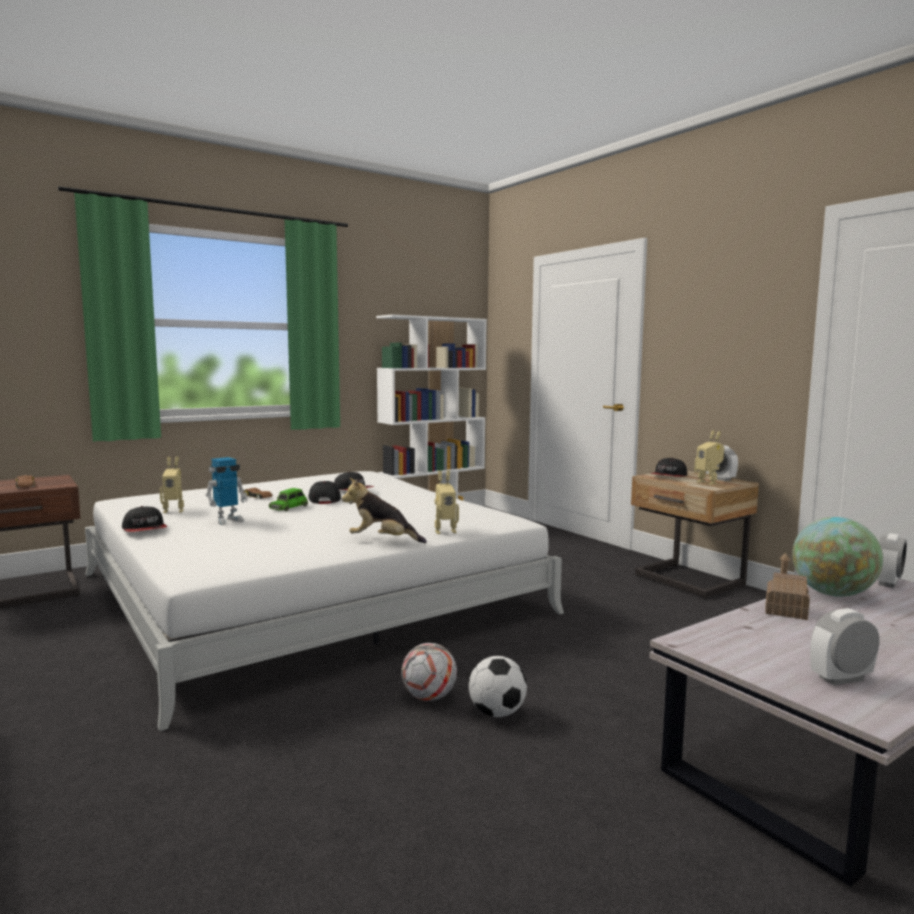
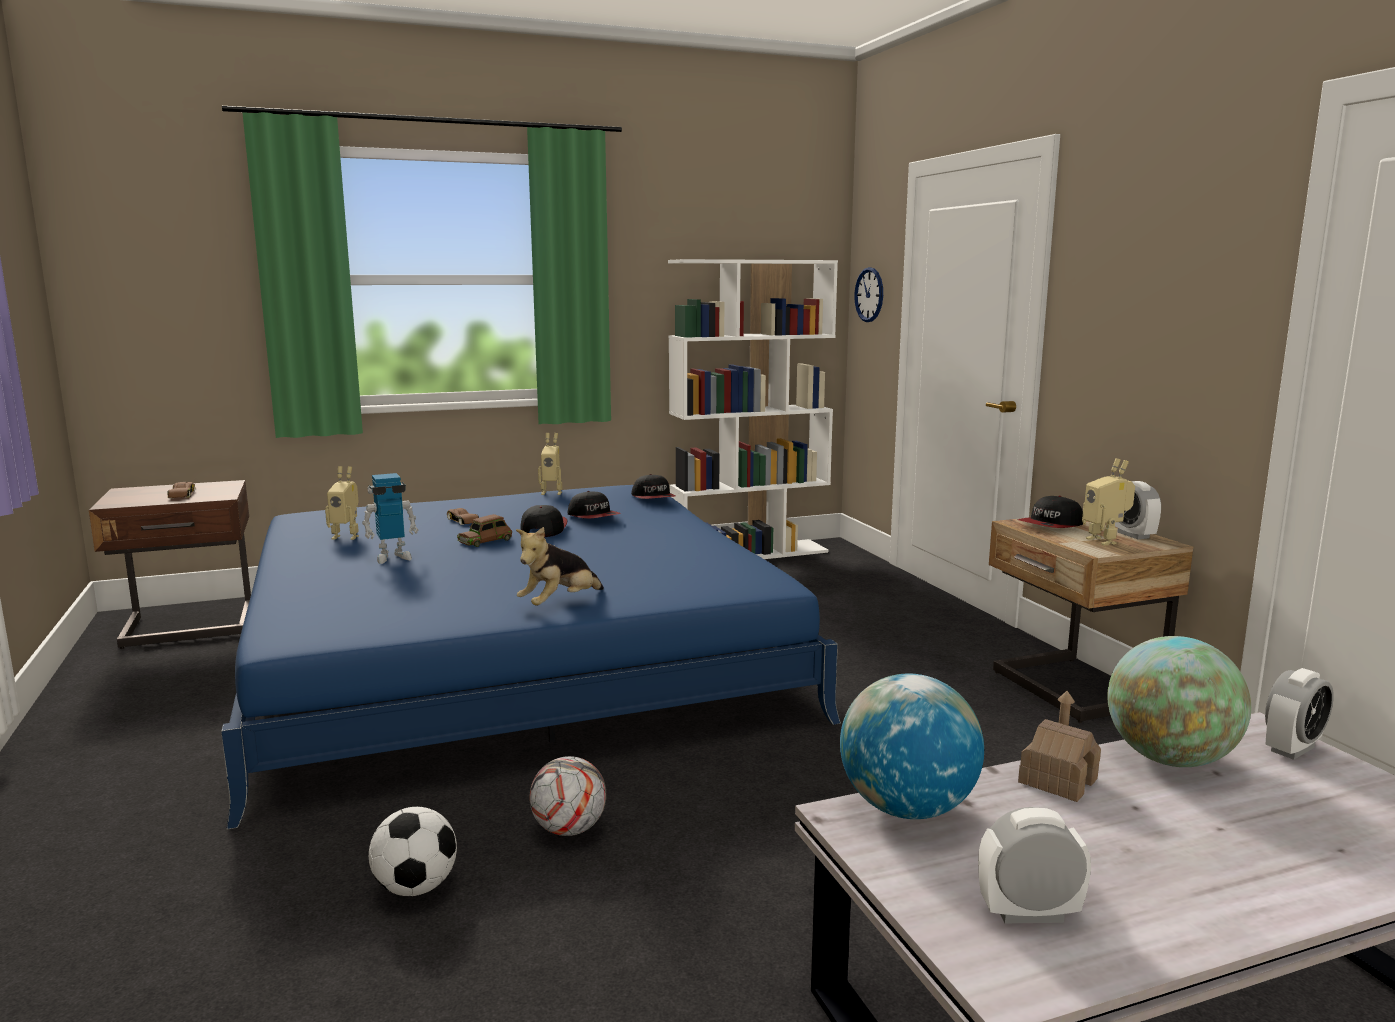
camera: 15 degrees right, 5 degrees up
(145, 529) = (290, 563): cap -> cap (653, 497)
(289, 507) = (485, 540): green toy car -> brown toy car
(307, 593) = (510, 656): white bed -> blue bed
(382, 541) = (559, 604): plush toy -> plush toy turned 75 degrees counterclockwise
(444, 531) = (657, 594): toy robot -> toy robot (552, 492)
(497, 713) = (643, 866): football -> football (416, 887)
(504, 342) = (869, 295): none -> wall clock
(718, 634) = (907, 809): none -> globe

